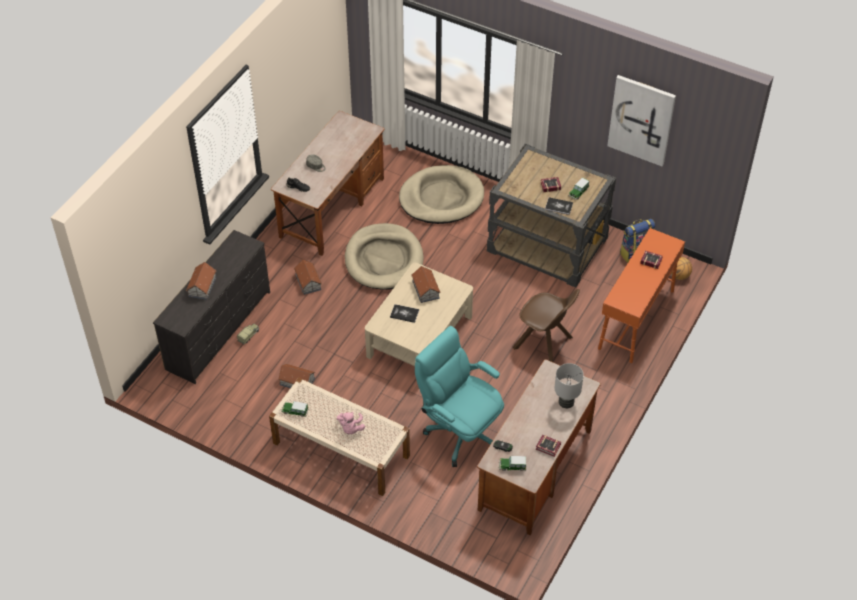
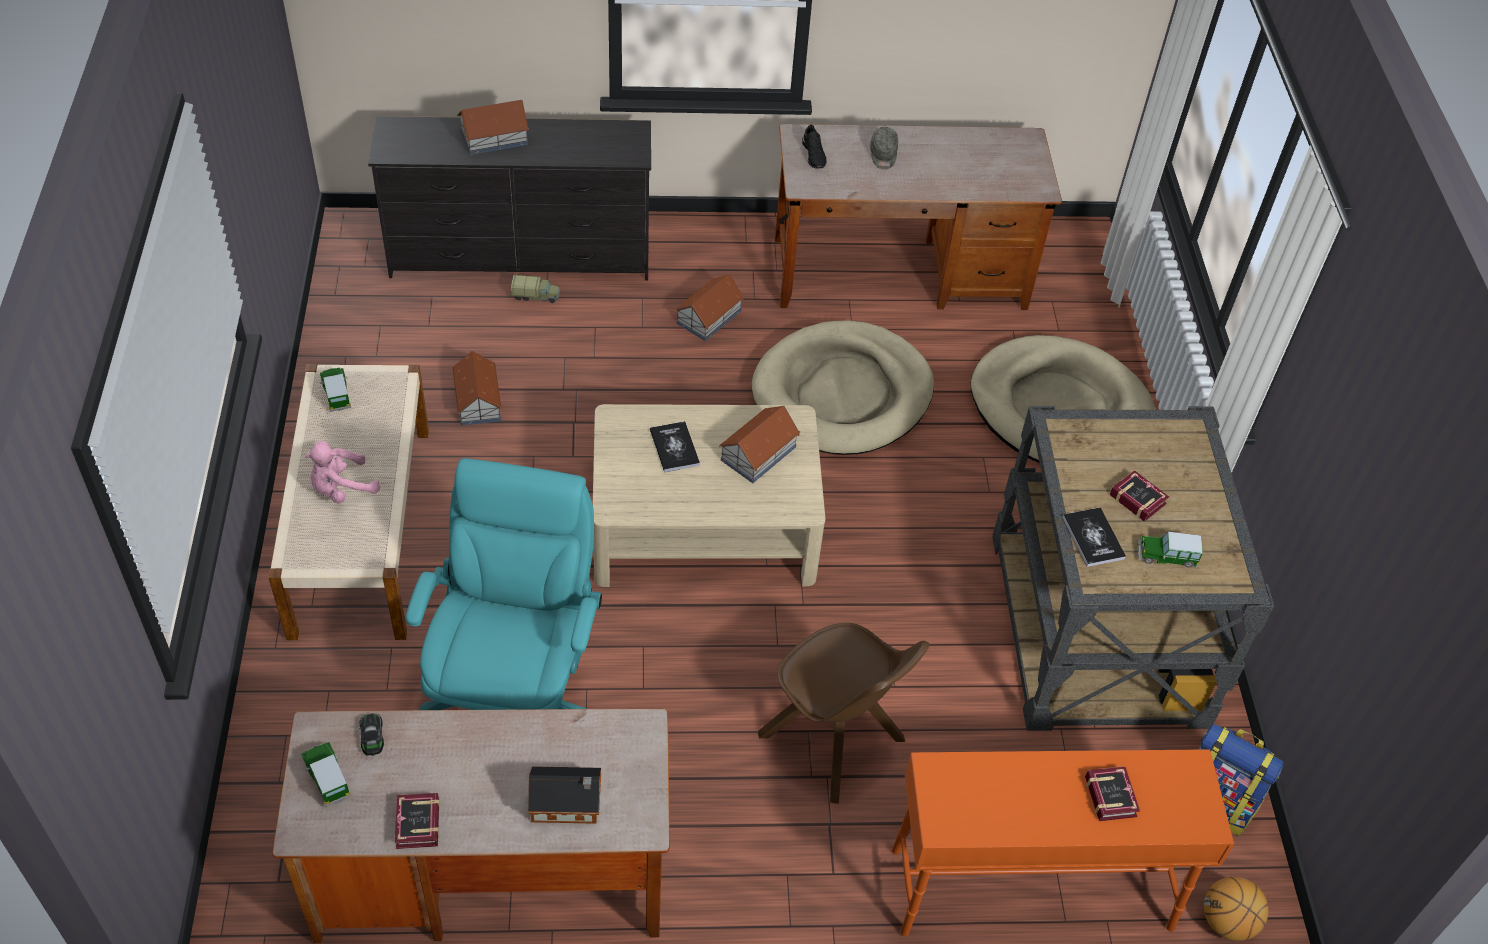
camera: 55 degrees right, 0 degrees up
(544, 343) = (834, 740): brown chair -> brown chair turned 45 degrees counterclockwise
(566, 402) = (568, 804): grey table lamp -> toy house
(641, 119) = (1393, 516): picture -> none

